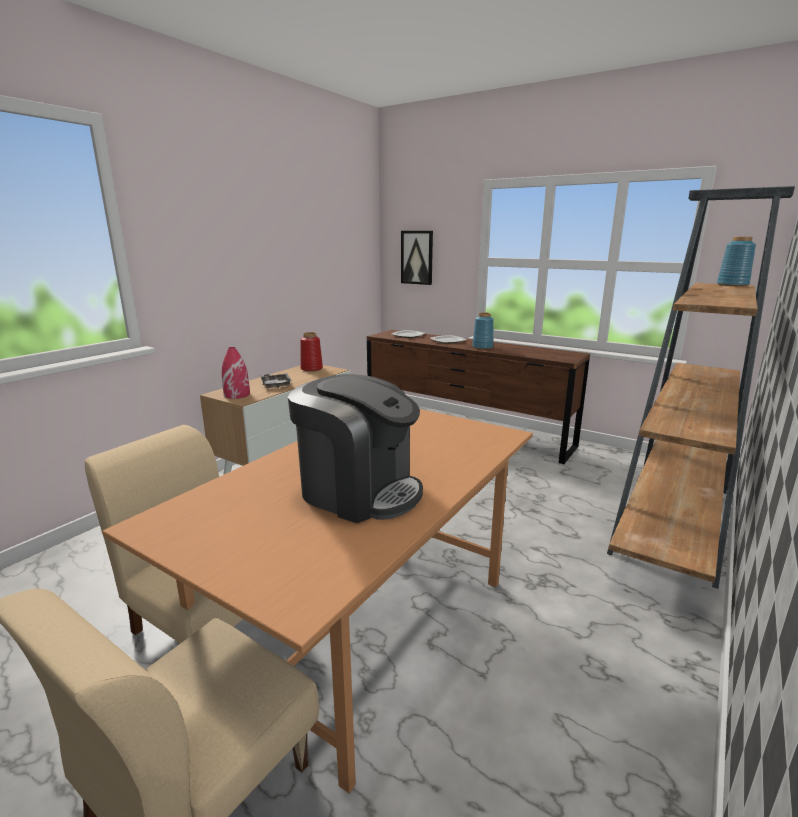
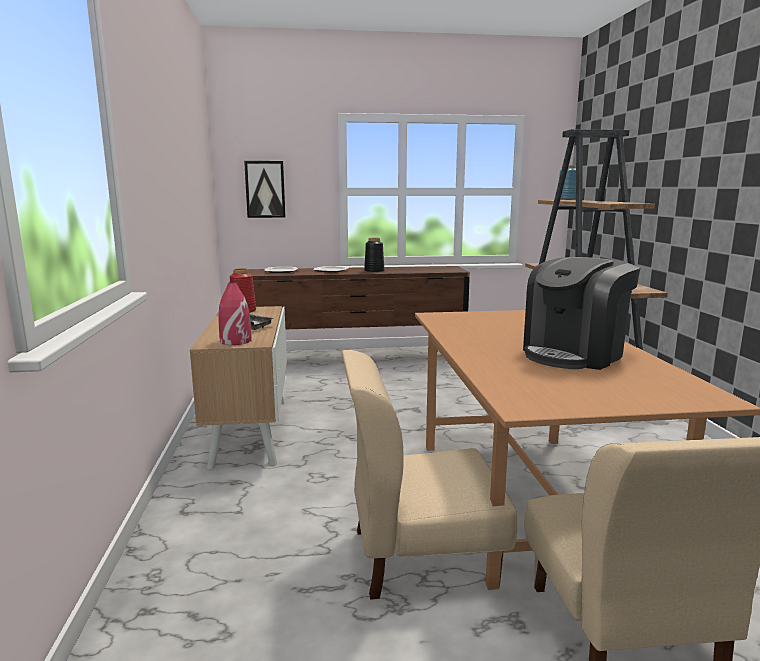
camera: 40 degrees left, 5 degrees down
(359, 491) = (574, 354): coffee machine -> coffee machine turned 150 degrees clockwise
(482, 347) = (374, 271): blue vase -> black vase

